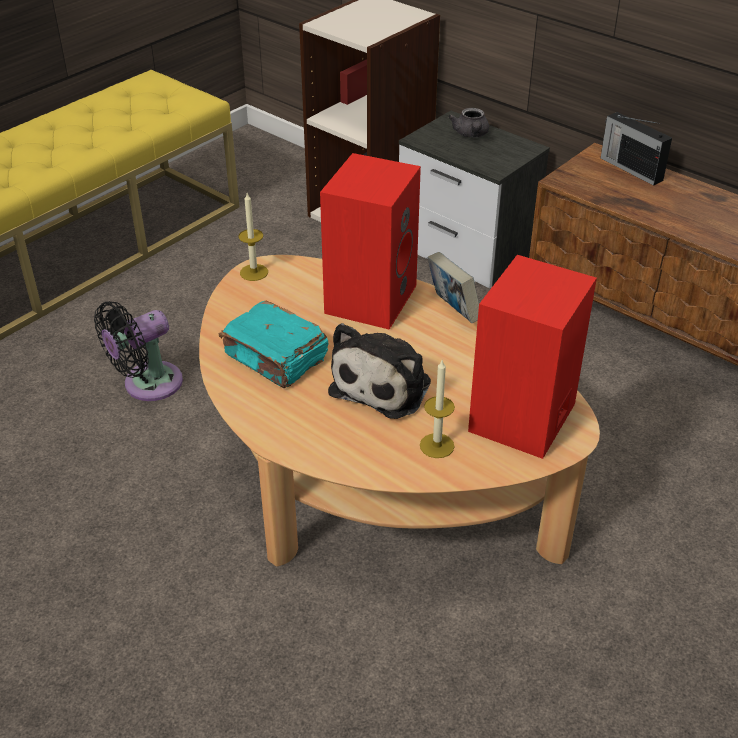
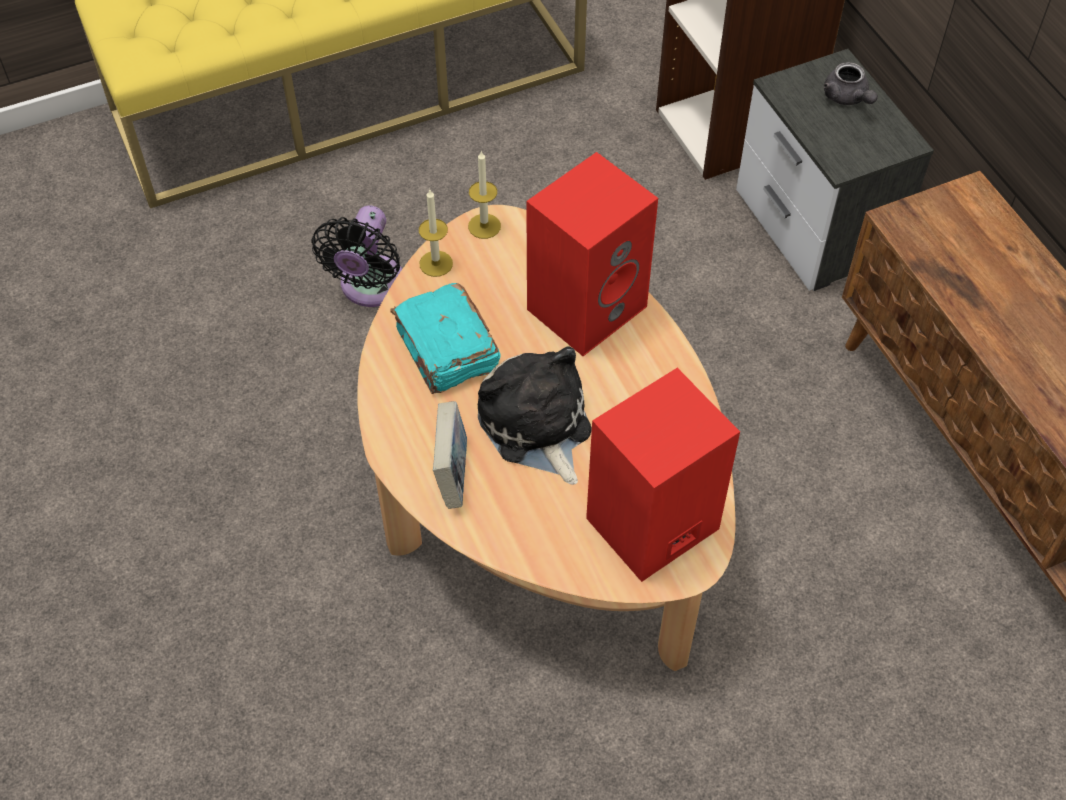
camera: 25 degrees right, 15 degrees up
(147, 385) = (370, 288): black fan -> black fan turned 60 degrees counterclockwise
(384, 384) = (536, 426): plush toy -> plush toy turned 105 degrees clockwise
(437, 445) = (544, 523): candle -> candle (436, 263)
(452, 310) = (666, 356): book -> book (452, 474)
(471, 134) = (847, 98): grey teapot -> grey teapot turned 45 degrees counterclockwise
(630, 168) = (995, 228): radio -> none

